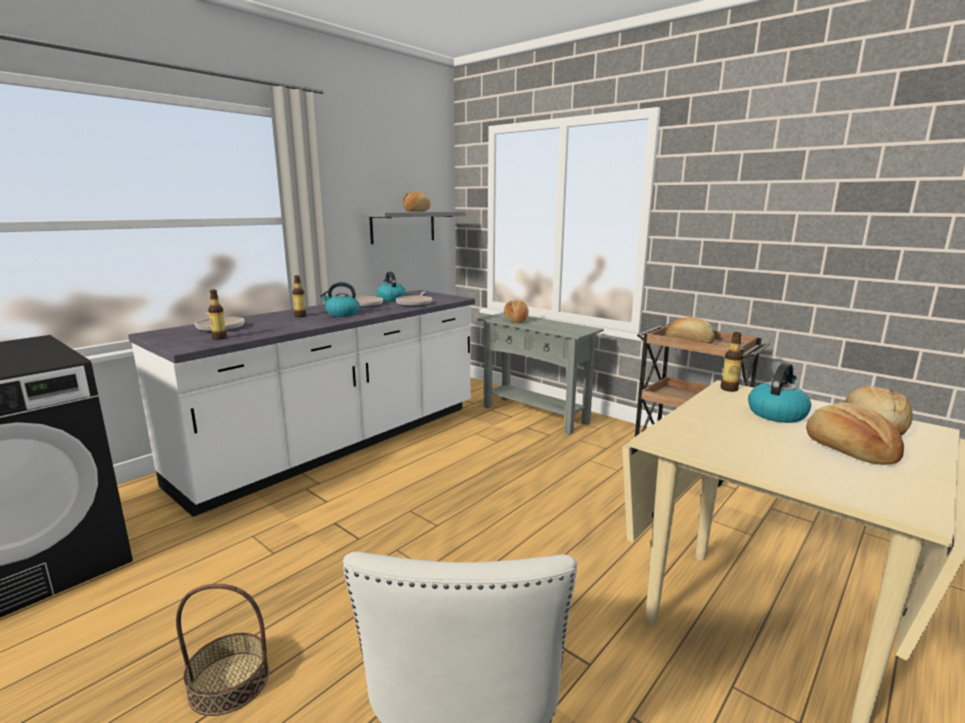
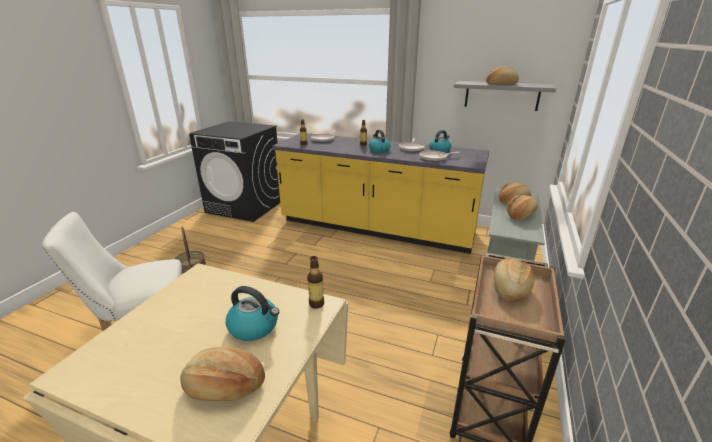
camera: 70 degrees right, 10 degrees up
(339, 444) = (376, 228): white counter -> yellow counter
(848, 450) = (172, 358): bread -> bread (520, 215)

